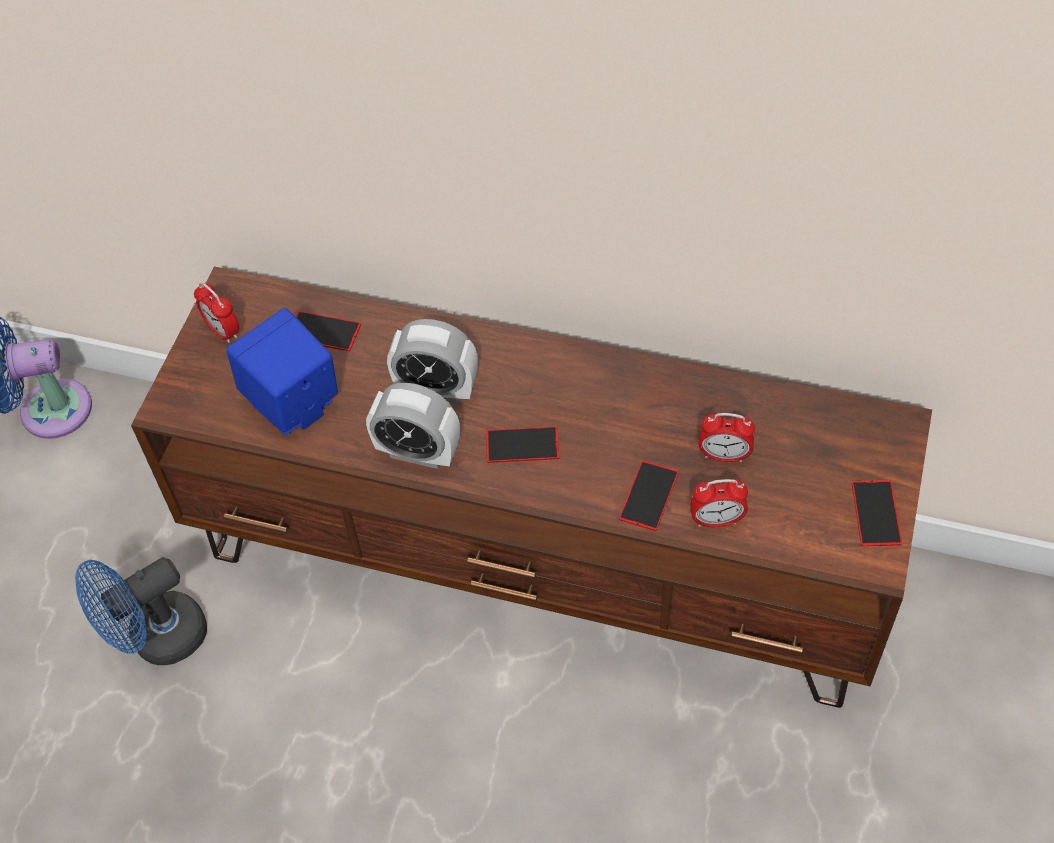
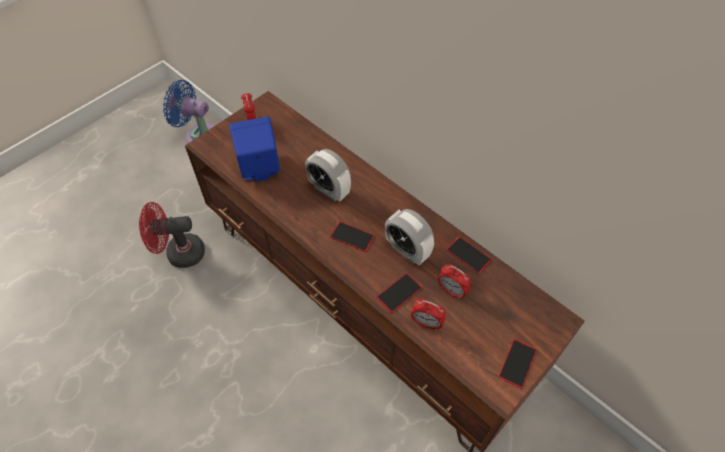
camera: 25 degrees right, 0 degrees up
(157, 640) = (179, 253): blue fan -> red fan
(323, 331) = (295, 140): phone -> phone (468, 254)
(418, 452) = (300, 216): alarm clock -> alarm clock (407, 250)

